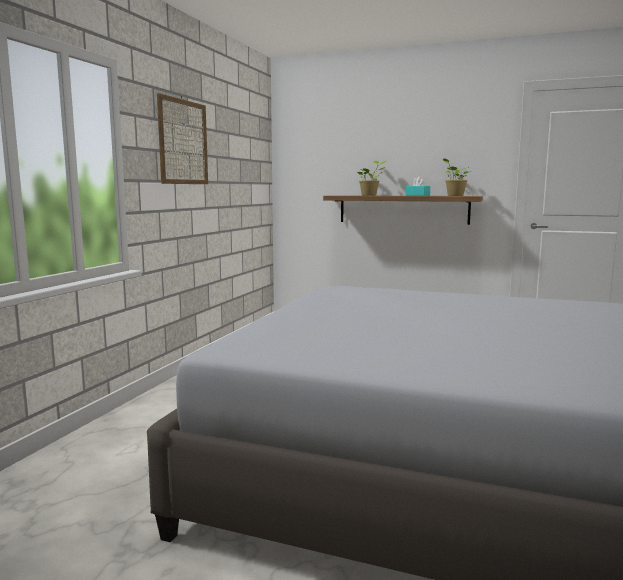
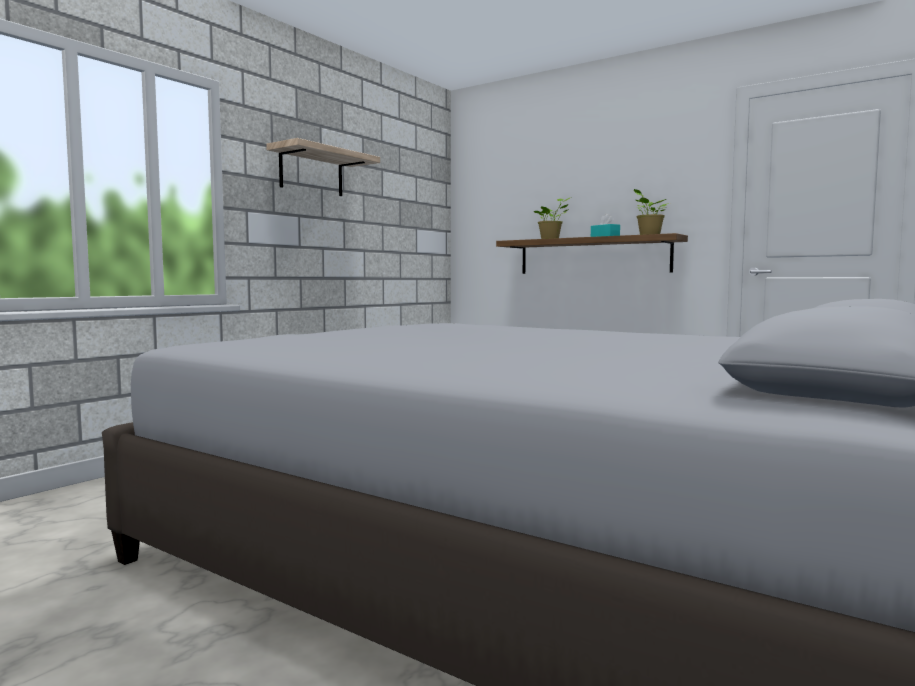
camera: 15 degrees right, 5 degrees down
(183, 141) = (311, 172): picture -> shelf

